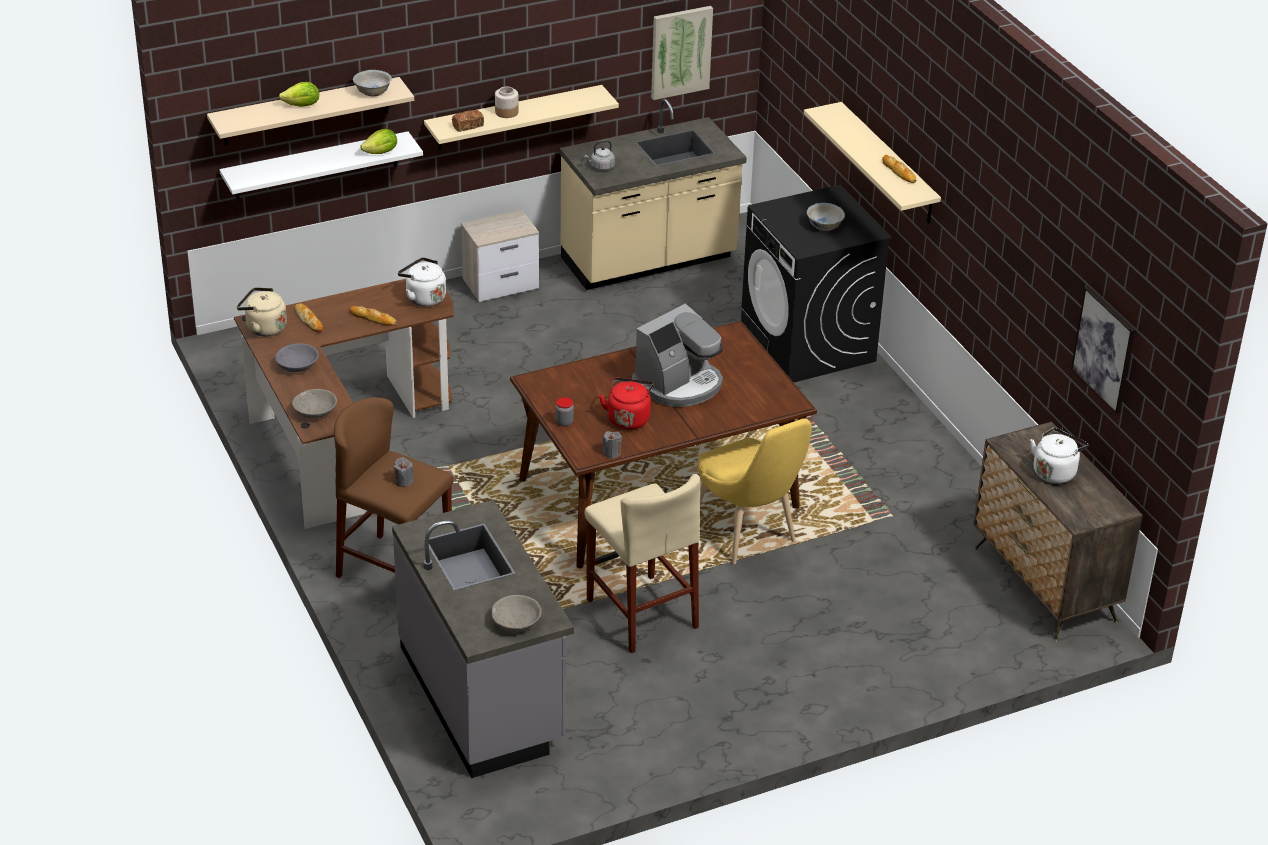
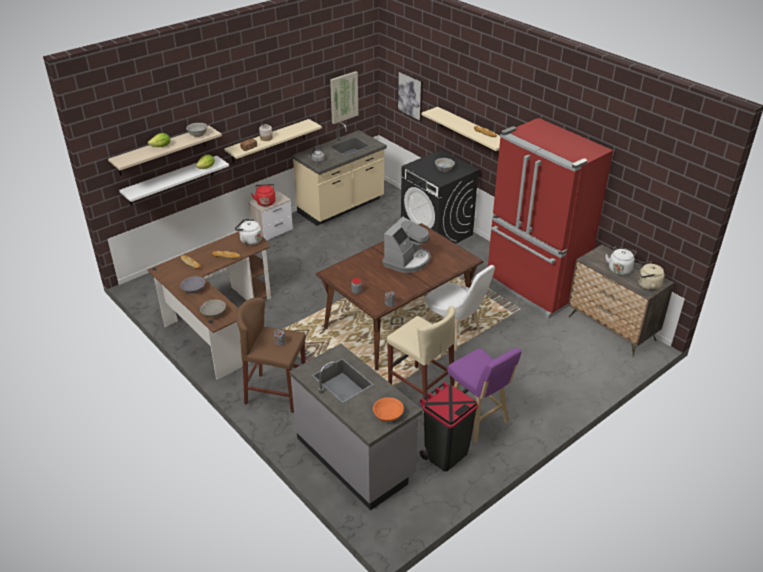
camera: 15 degrees left, 0 degrees up
(263, 328) = (166, 272): beige kettle -> beige kettle (647, 285)
(516, 622) = (388, 414): grey bowl -> orange bowl
(628, 418) = (389, 283): red kettle -> red kettle (265, 202)
(632, 724) = (445, 454): none -> black trash can
(713, 685) = (477, 421): none -> purple stool
(747, 535) = (455, 334): yellow chair -> white chair
(936, 485) = (533, 289): none -> red fridge
(1104, 349) = (641, 199): picture -> picture (410, 95)

